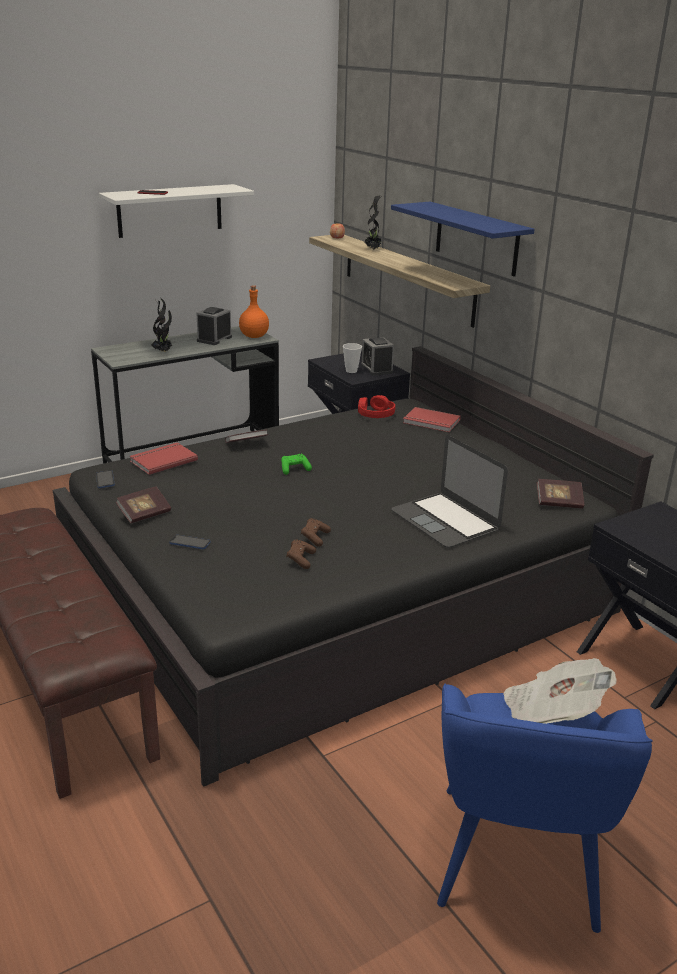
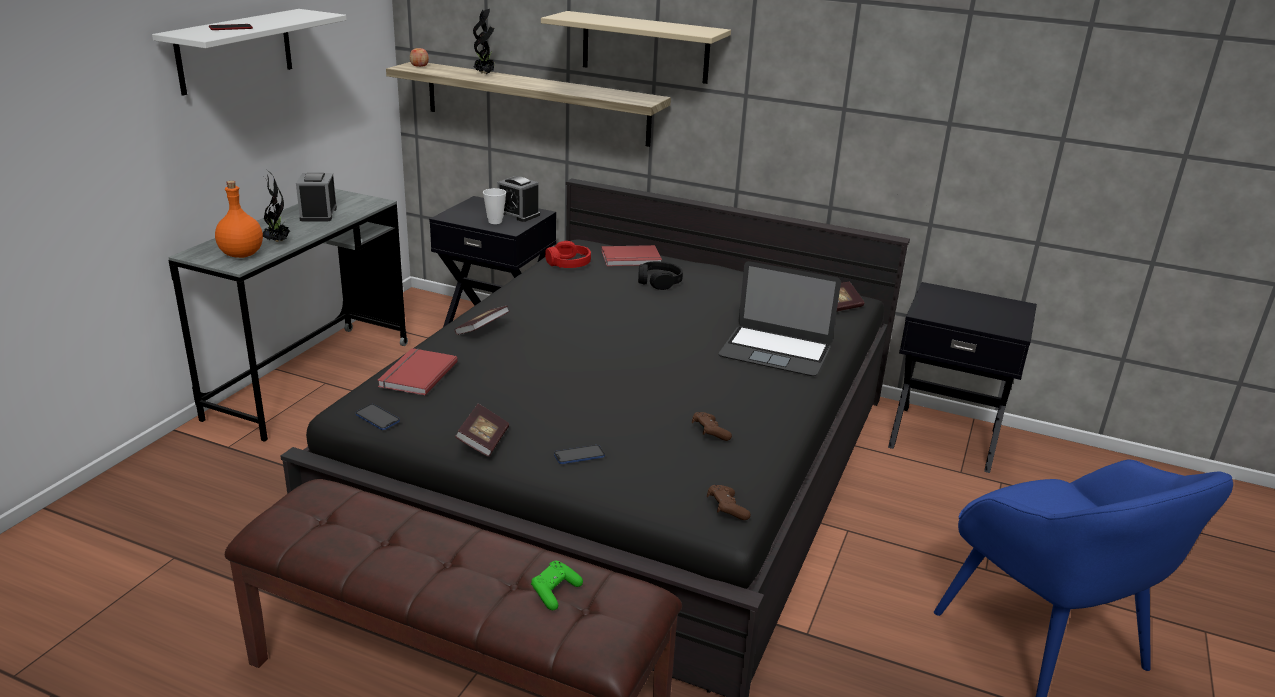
camera: 35 degrees left, 0 degrees up
(254, 336) = (361, 202): orange bottle -> orange bottle (241, 254)
(294, 469) = (572, 342): green game controller -> green game controller (555, 592)
(315, 538) = (691, 407): brown game controller -> brown game controller (726, 510)
(427, 444) = (659, 282): none -> black headphones
(476, 238) = (645, 47): blue shelf -> beige shelf
(552, 713) = (1050, 492): newspaper -> none

